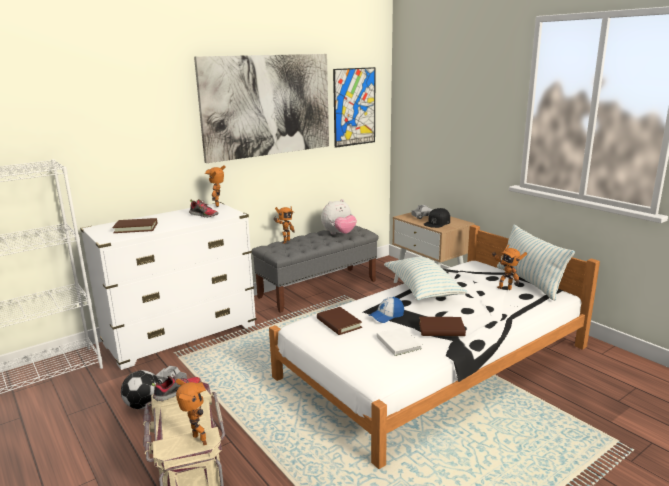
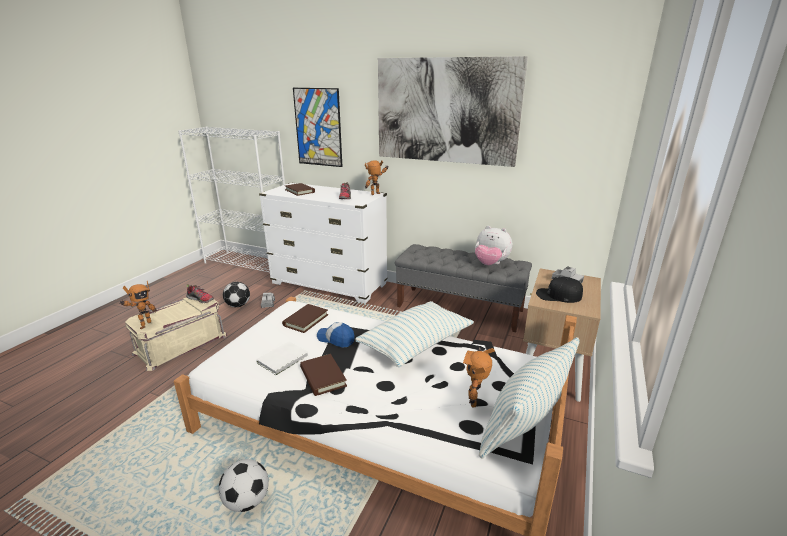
camera: 60 degrees right, 5 degrees up
(285, 241) = (438, 249): toy robot -> none
(354, 107) = (565, 126): picture -> picture (318, 127)
(491, 441) = (247, 501): none -> football

